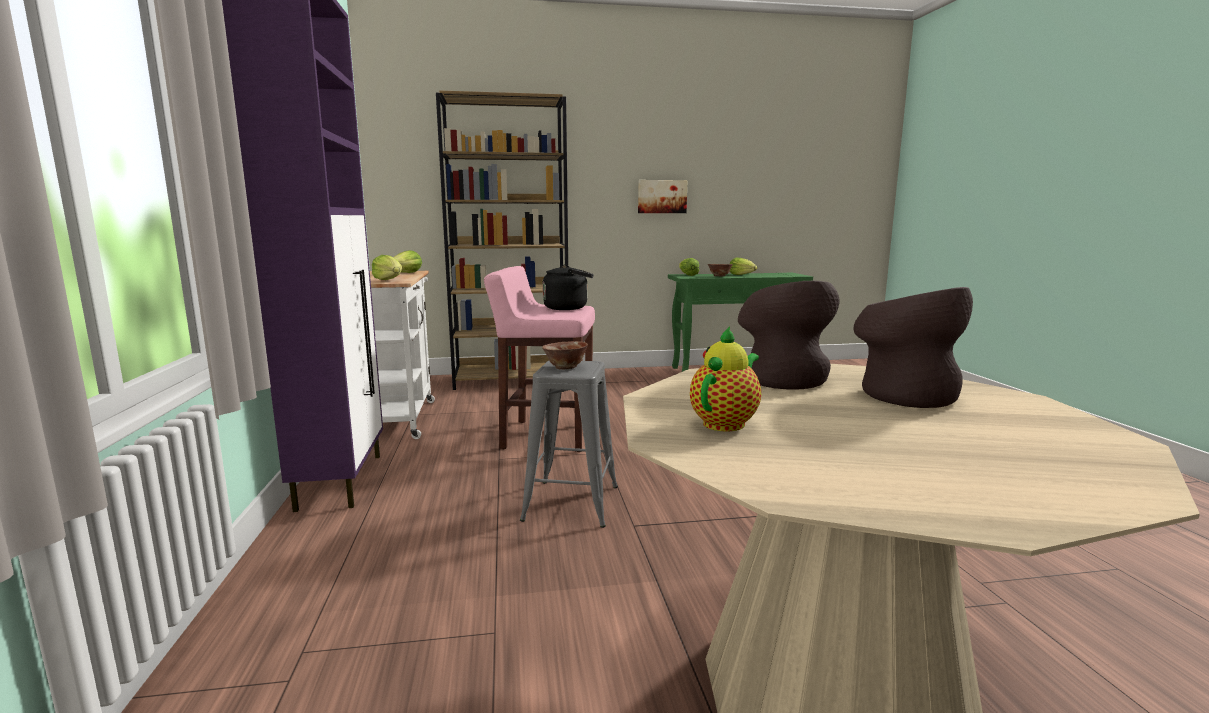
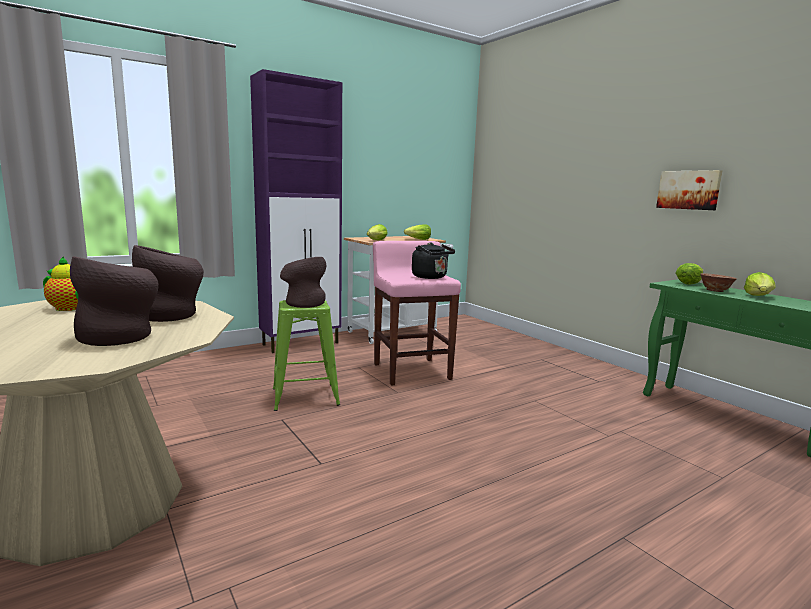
camera: 65 degrees right, 0 degrees up
(512, 379) = (516, 341): brown bookcase -> none
(565, 367) = (303, 303): bowl -> brown vase
(571, 503) = (304, 397): grey stool -> green stool

